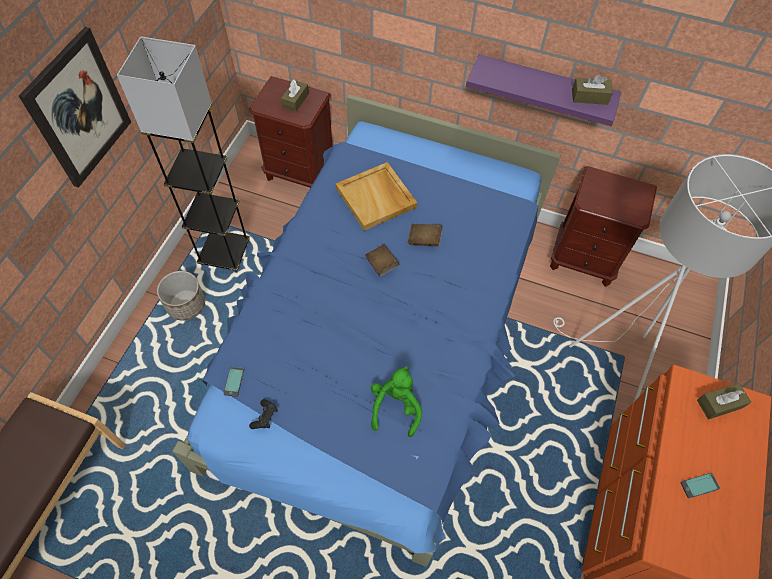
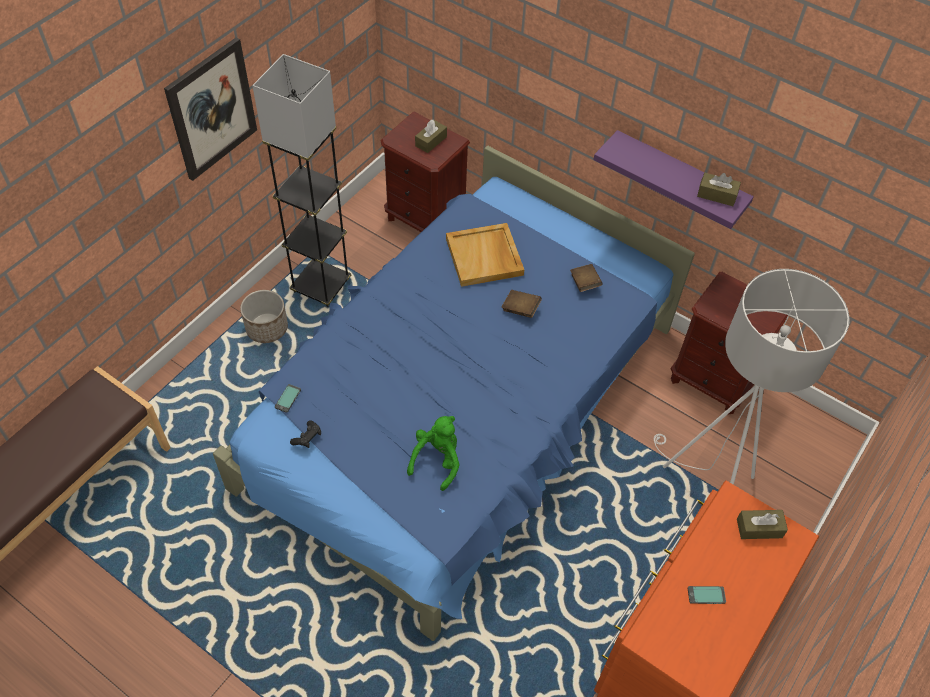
camera: 15 degrees right, 5 degrees down
(381, 265) = (468, 323): brown book -> brown book (584, 283)

